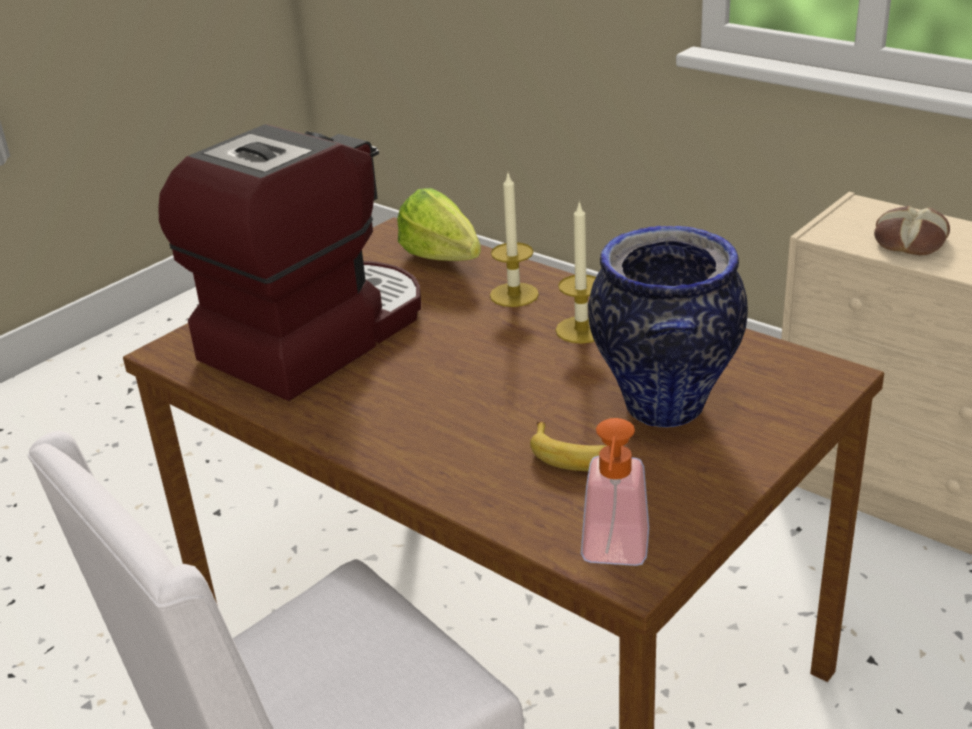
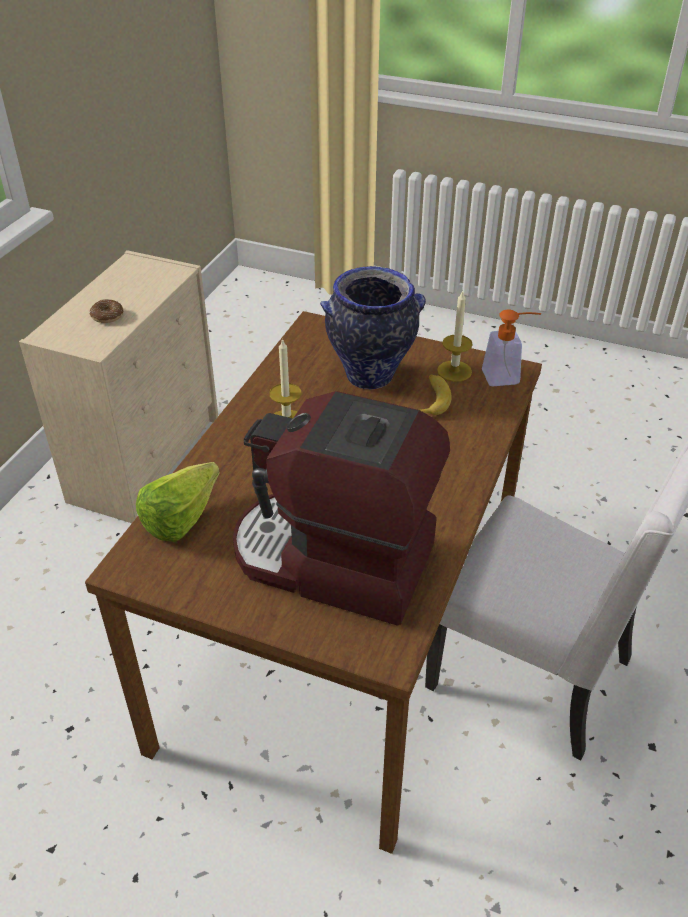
camera: 110 degrees left, 10 degrees up
(514, 295) = (241, 463): candle -> candle (454, 371)
(909, 240) = (107, 316): bread -> donut

